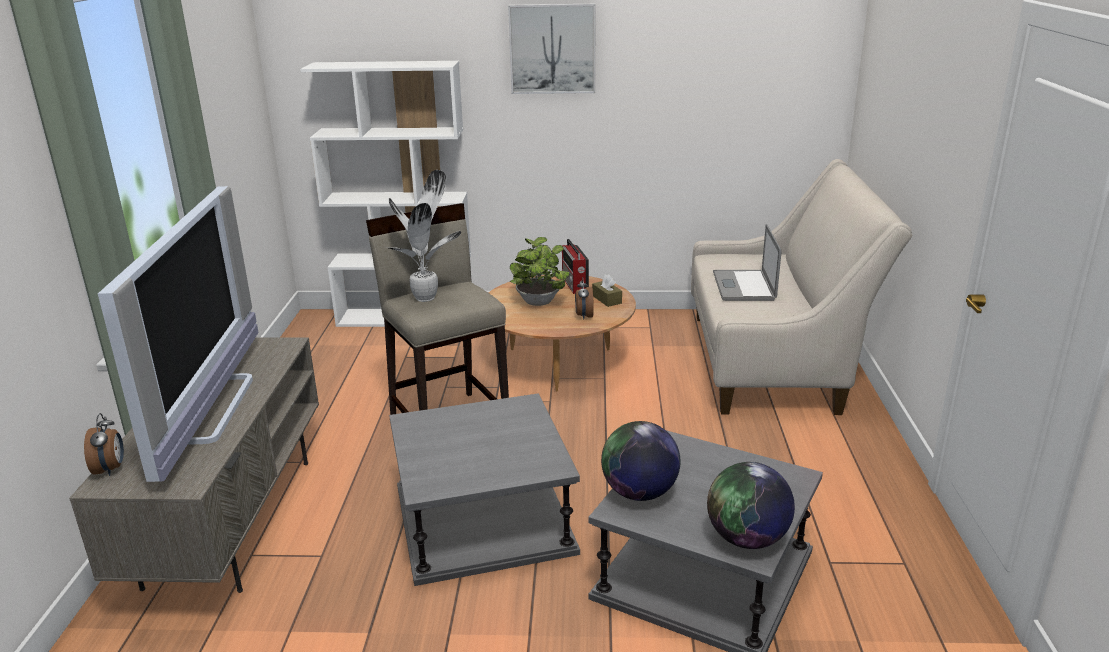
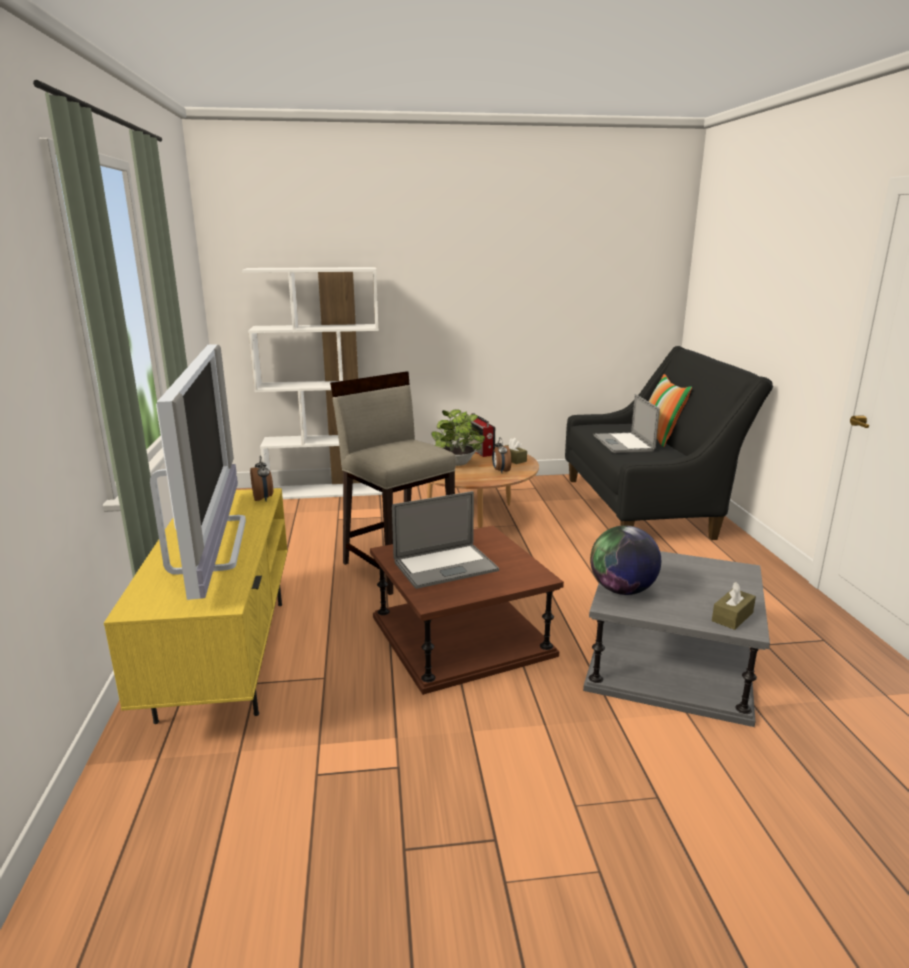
camera: 10 degrees left, 5 degrees down
(110, 469) = (137, 596): alarm clock -> alarm clock (263, 499)
(231, 519) = (225, 655): grey tv stand -> yellow tv stand
(427, 297) = (385, 449): potted plant -> none
(459, 445) = (445, 566): none -> laptop
(484, 519) = (461, 636): grey side table -> brown side table
(552, 49) = (453, 258): picture -> none
(747, 539) = (732, 617): globe -> brown tissue box
(775, 361) = (646, 506): beige sofa -> black sofa
(795, 279) = (660, 437): none -> pillow

